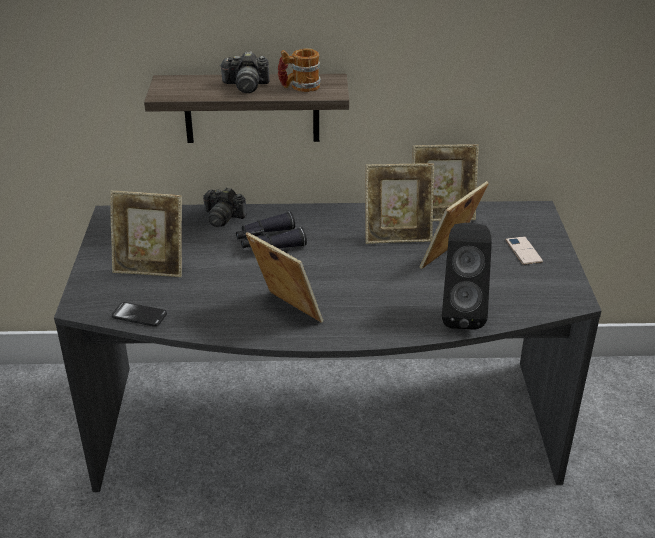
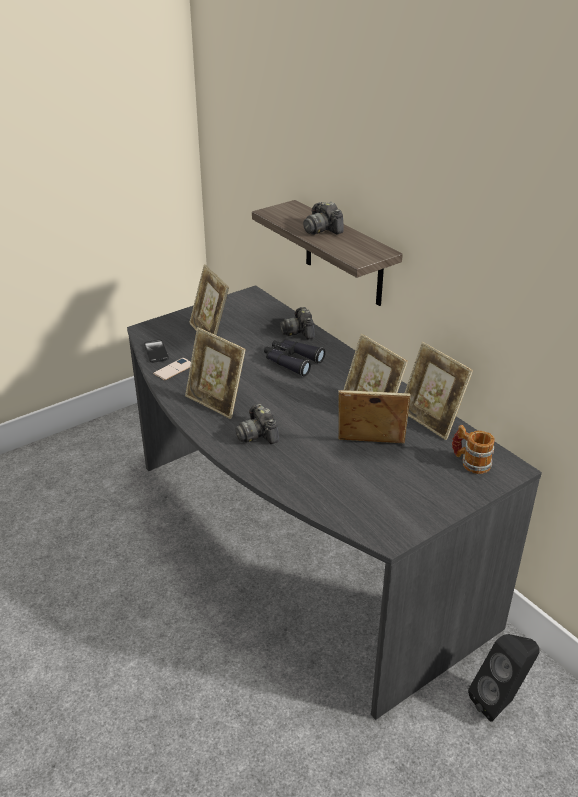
camera: 55 degrees right, 0 degrees up
(286, 312) = (216, 402): picture frame -> picture frame turned 120 degrees clockwise
(299, 87) = (349, 246): mug -> mug (470, 462)
(368, 308) = (258, 435): none -> camera
(461, 314) = (298, 481): black speaker -> black speaker (500, 702)
(523, 251) = (431, 483): phone -> phone (174, 369)

